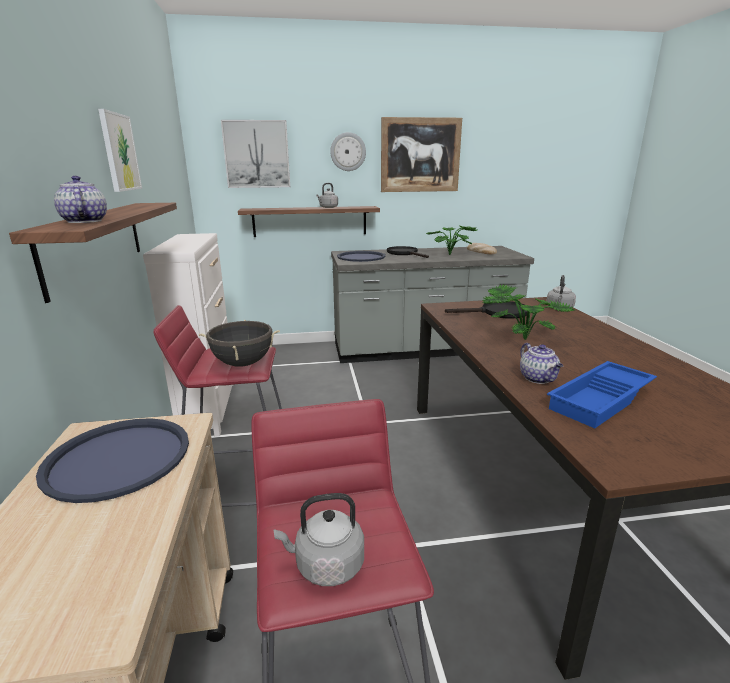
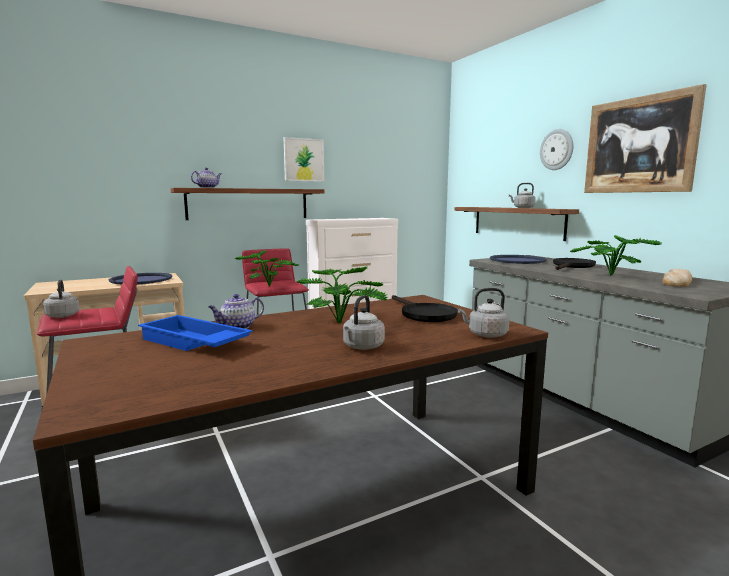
camera: 70 degrees right, 10 degrees down
(243, 363) = (268, 285): black cooking pot -> potted plant
(257, 154) = (486, 159): picture -> none
(598, 340) = (362, 347): none -> grey kettle

